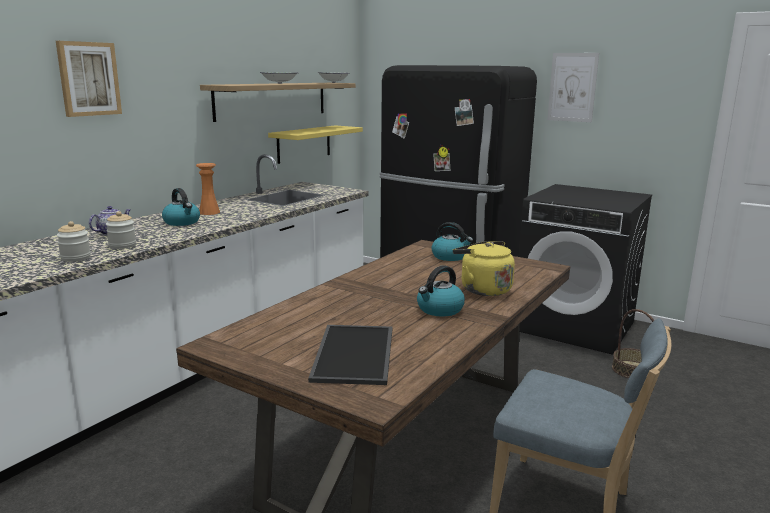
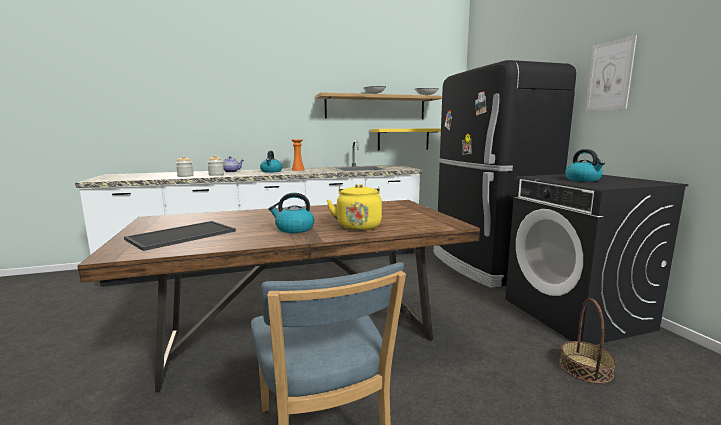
camera: 40 degrees right, 5 degrees down
(88, 79) = (240, 89): picture -> none
(450, 256) = (397, 209): kettle -> kettle (583, 180)

